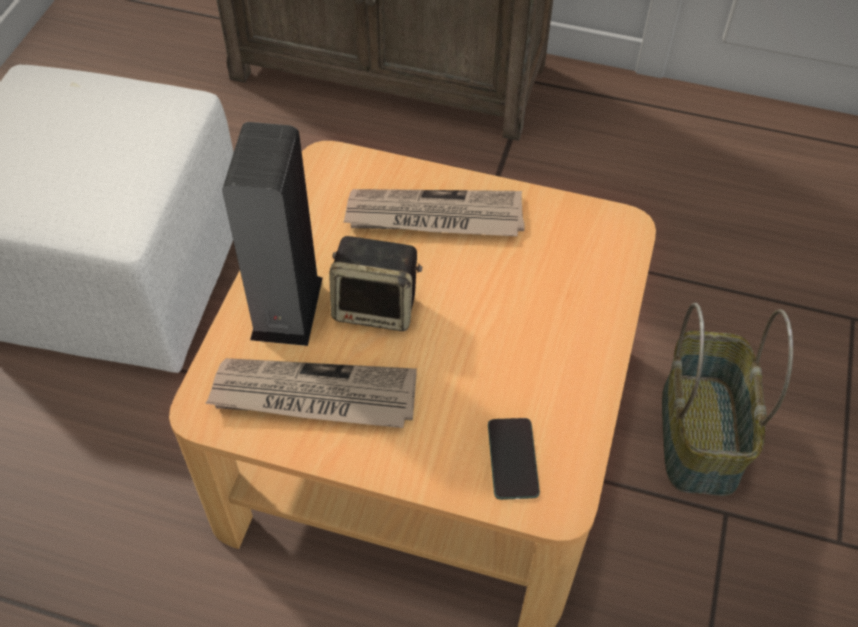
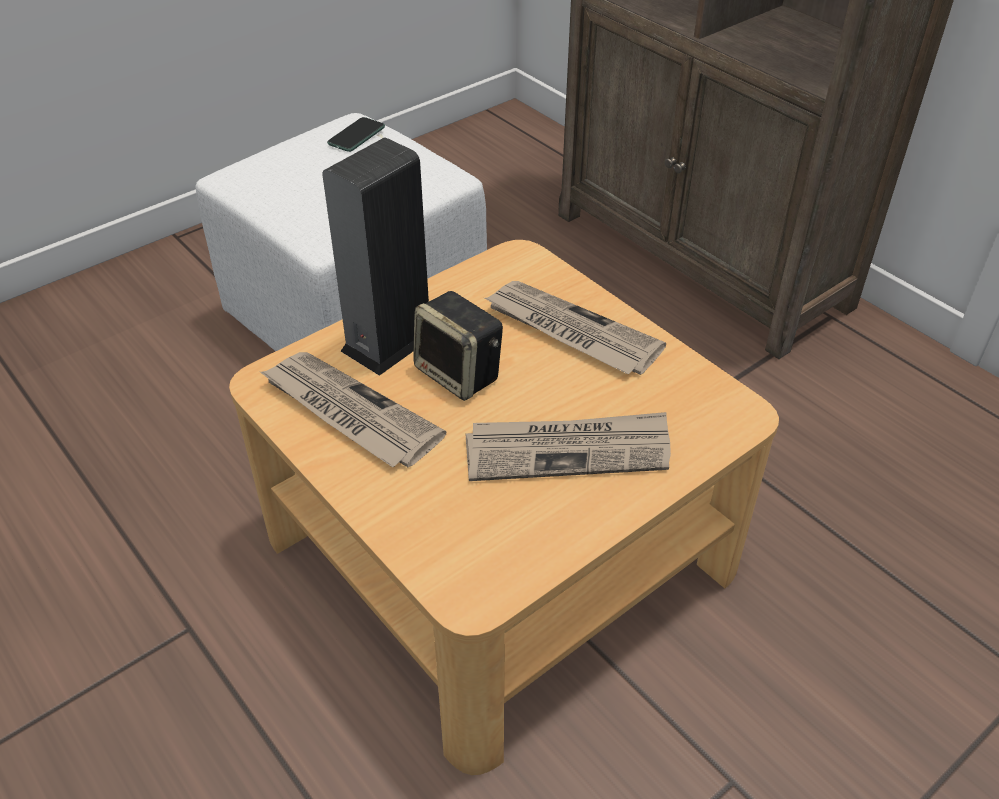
camera: 35 degrees right, 10 degrees down
(512, 459) = (464, 542): phone -> phone (356, 136)
(523, 331) = (568, 450): none -> newspaper
(701, 435) = (763, 697): basket -> none

